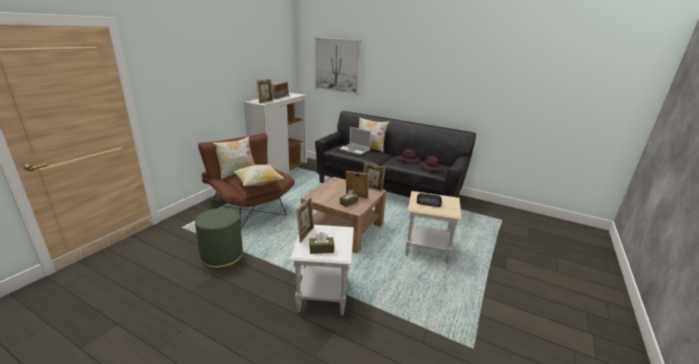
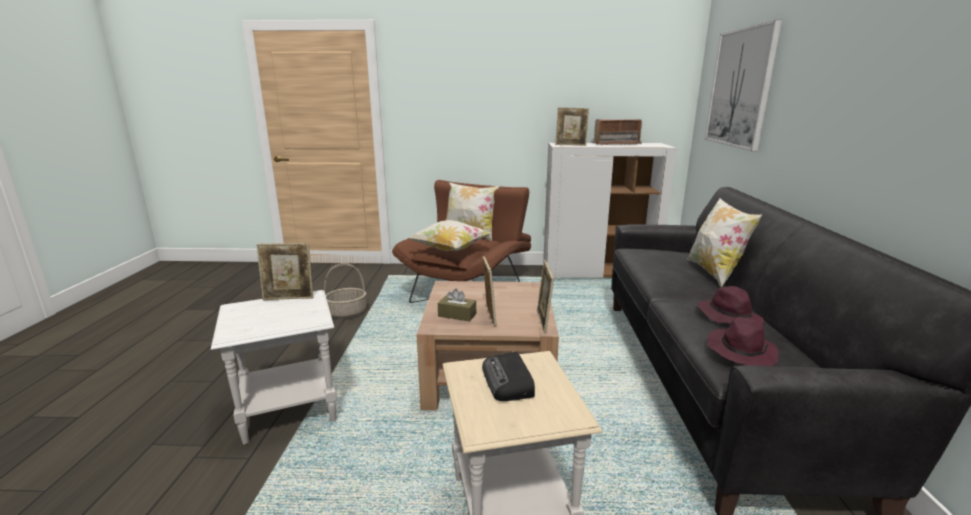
camera: 65 degrees right, 5 degrees down
(222, 256) = (347, 313): green ottoman -> basket
(321, 249) = (247, 317): brown tissue box -> none
(355, 150) = (666, 262): laptop -> none

